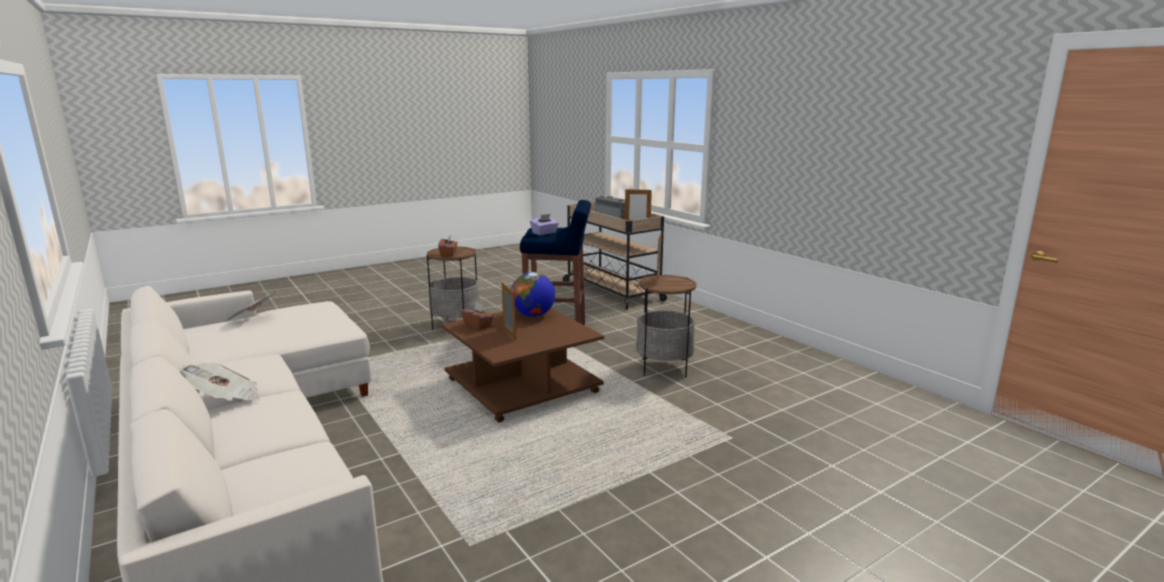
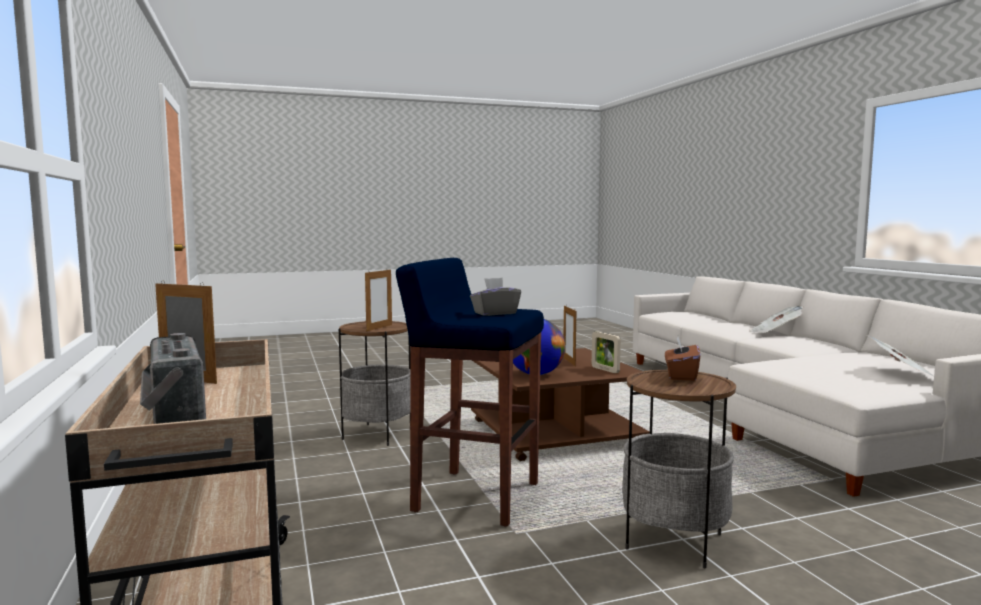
camera: 165 degrees left, 10 degrees down
(478, 325) = (605, 370): brown tissue box -> picture frame
(544, 233) = (495, 313): purple tissue box -> grey tissue box

